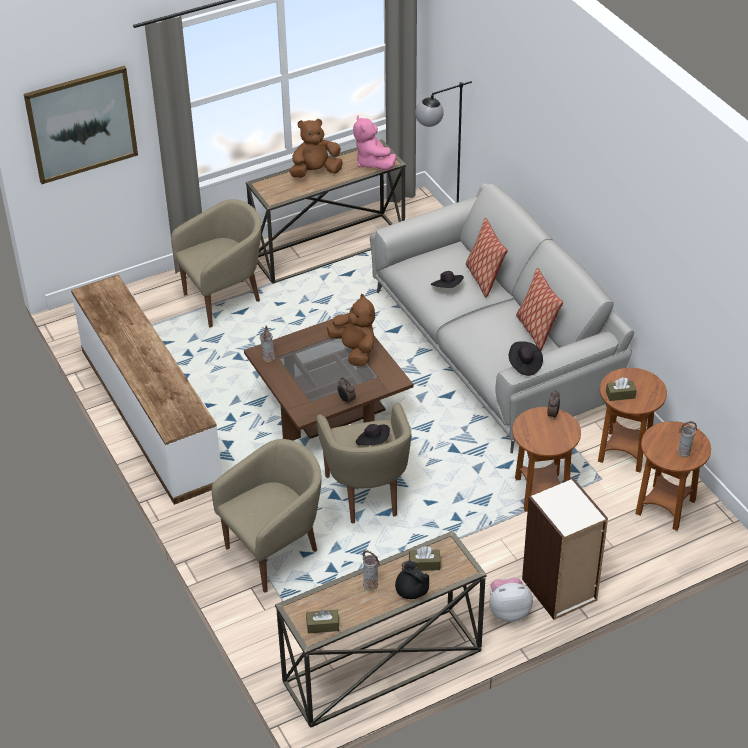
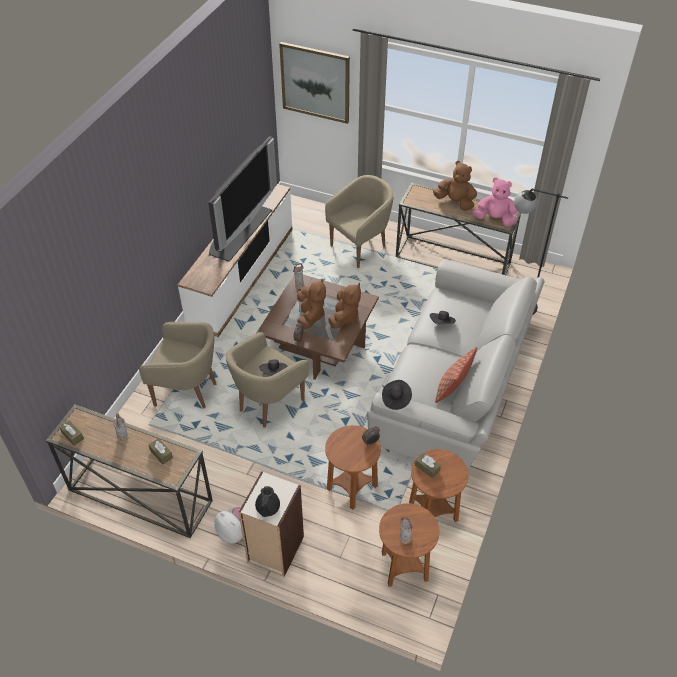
camera: 50 degrees right, 5 degrees up
(140, 350) = (239, 231): none -> television
(225, 300) = (361, 247): beige armchair -> beige armchair turned 60 degrees counterclockwise
(323, 374) = (310, 316): none -> brown plush toy
(373, 162) = (495, 219): pink plush toy -> pink plush toy turned 75 degrees clockwise
(411, 591) = (132, 461): black teapot -> black teapot (267, 508)
(483, 279) = (471, 335): pillow -> none

